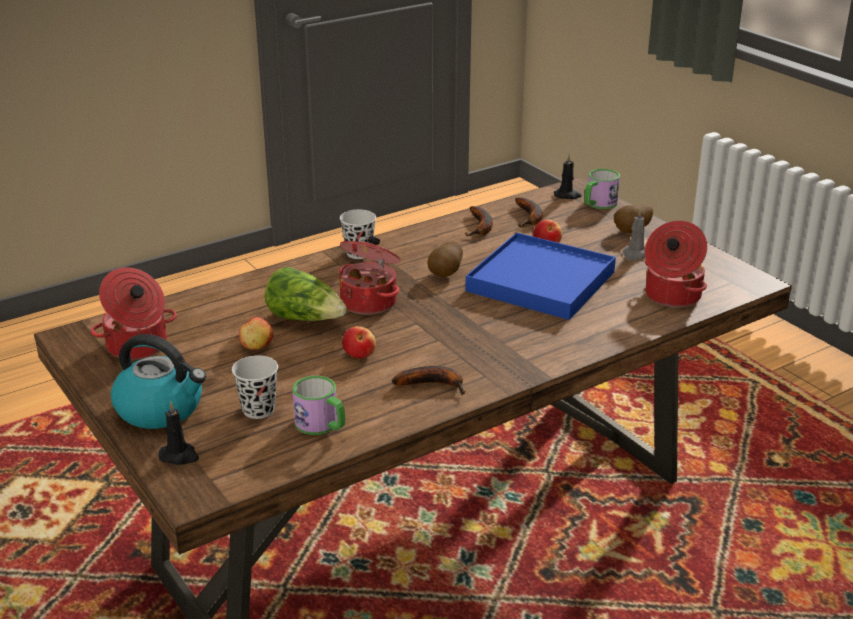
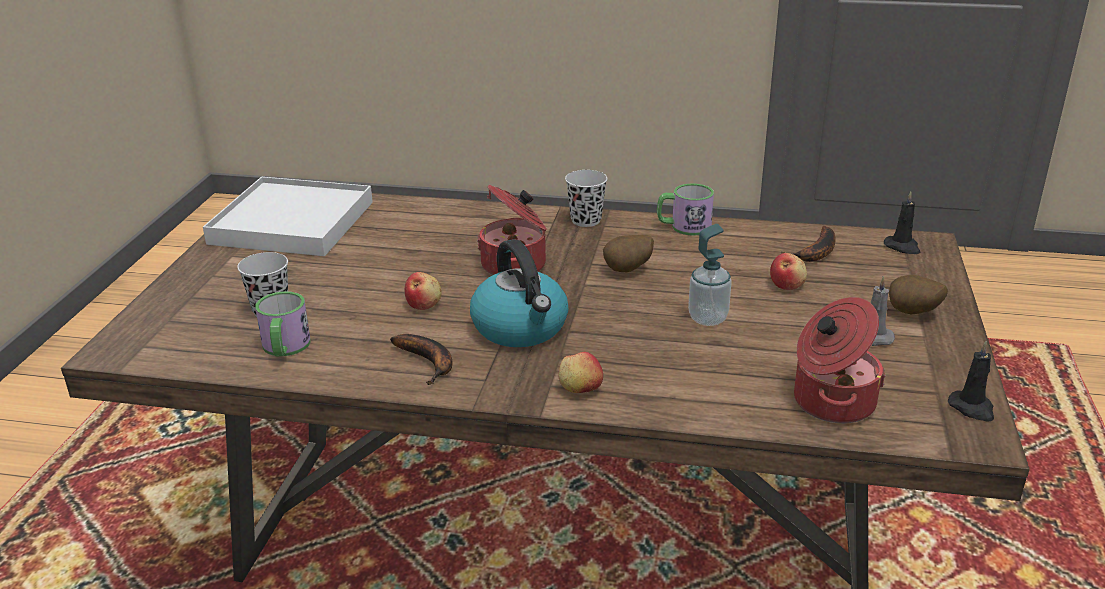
camera: 45 degrees right, 0 degrees up
(137, 347) = (292, 223): cooking pot -> white tray
(161, 409) = (218, 276): kettle -> kettle (521, 328)
(179, 456) = (161, 317): black candle -> black candle (972, 408)
(257, 346) = (365, 260): apple -> apple (580, 389)
(305, 318) = (440, 256): lettuce -> none
(481, 227) = (745, 242): banana -> none
(540, 281) = (708, 318): blue tray -> soap dispenser
(598, 204) = (924, 269): mug -> mug (683, 227)

